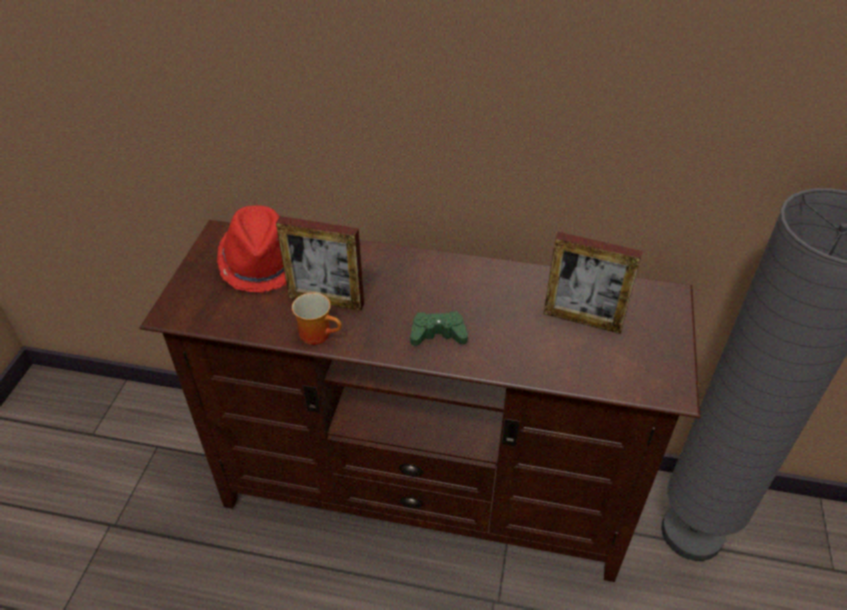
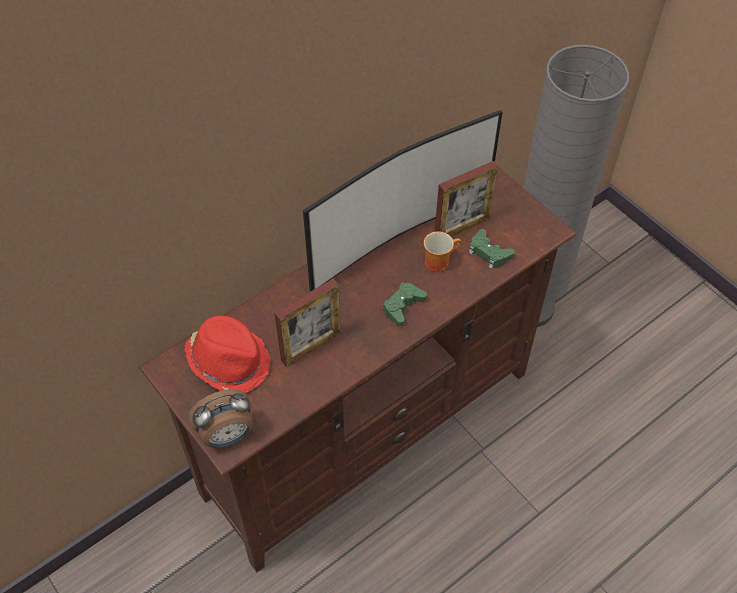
camera: 50 degrees left, 10 degrees up
(182, 305) = (227, 436): none -> alarm clock
(319, 333) = (339, 370): mug -> mug (438, 260)
(514, 283) = (397, 236): none -> television
(578, 358) = (489, 253): none -> green game controller

